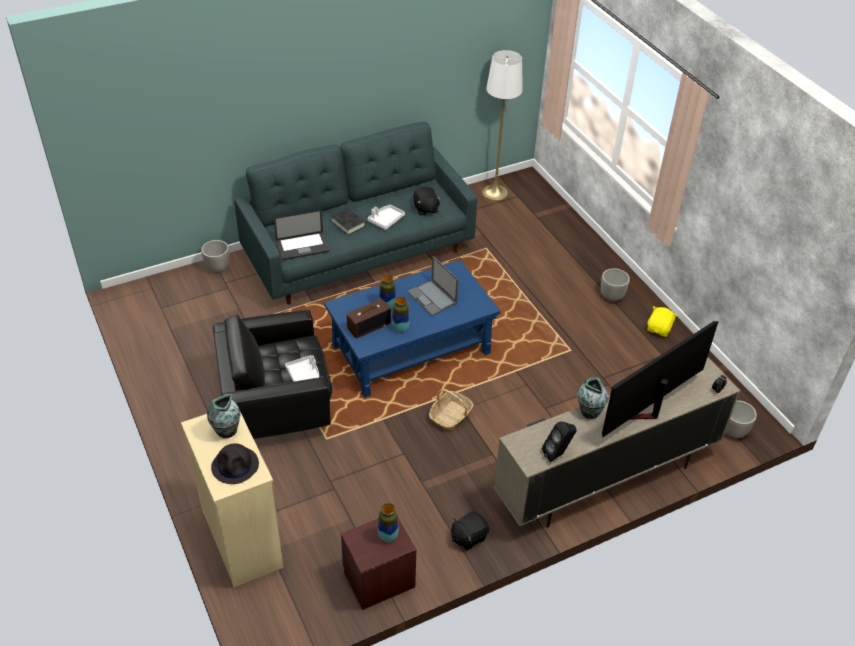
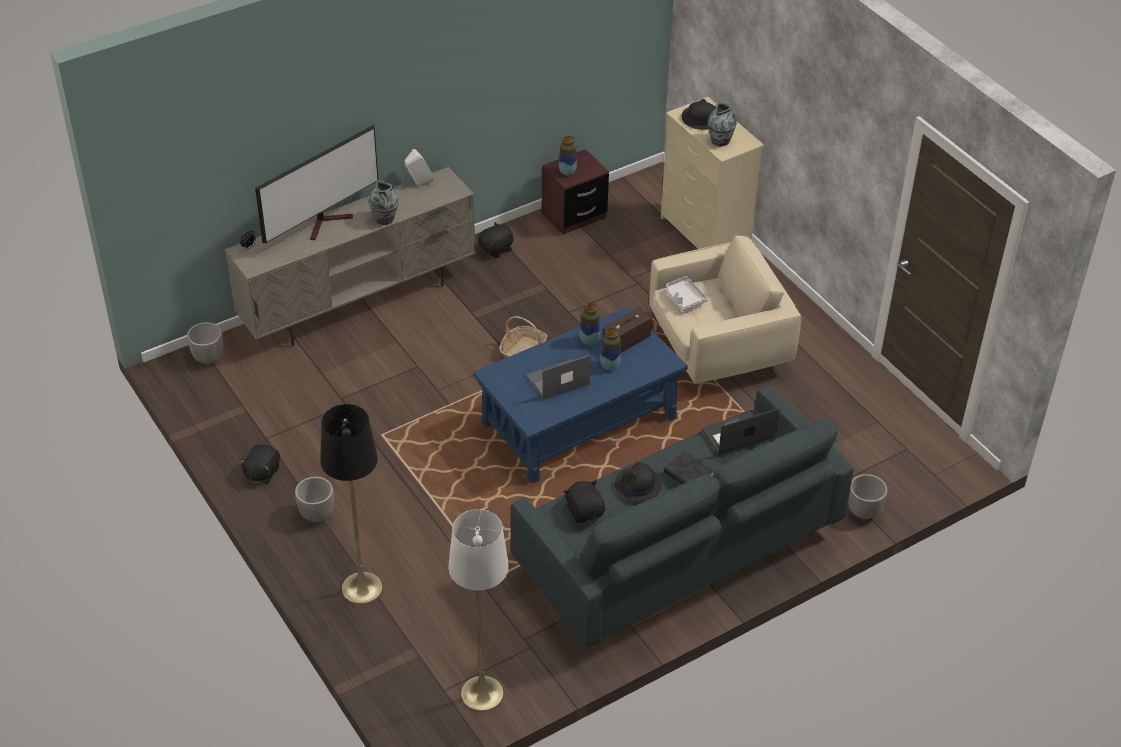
camera: 175 degrees right, 0 degrees up
(276, 404) = (717, 348): black armchair -> beige armchair
(386, 220) = (638, 485): white tray -> black hat
(432, 298) = (557, 380): laptop -> laptop turned 75 degrees counterclockwise
(557, 454) = (419, 184): black speaker -> white speaker
(573, 250) = (362, 588): none -> black floor lamp
(659, 329) = (262, 473): yellow plush toy -> black plush toy

